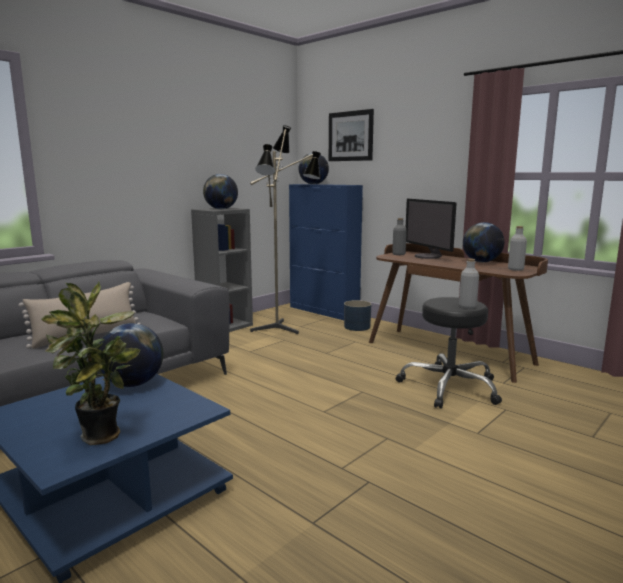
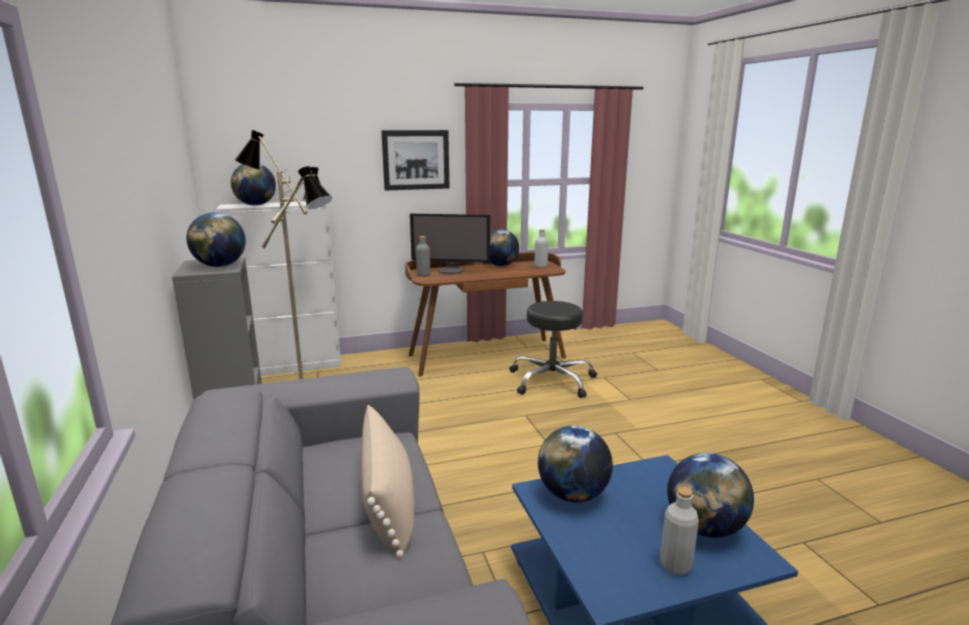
camera: 60 degrees left, 5 degrees up
(102, 438) = (704, 528): potted plant -> globe
(324, 311) = (292, 366): blue cabinet -> white cabinet
(350, 136) = (296, 139): picture -> picture (416, 160)
(357, 327) = (370, 367): blue planter -> none
(467, 306) = (568, 307): grey bottle -> grey bottle (675, 565)

